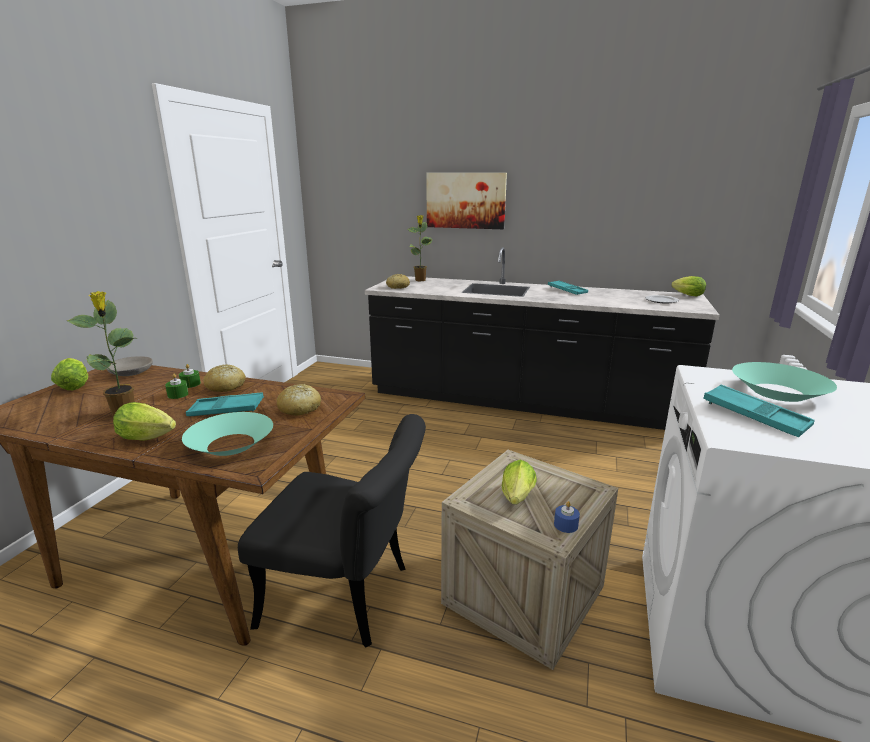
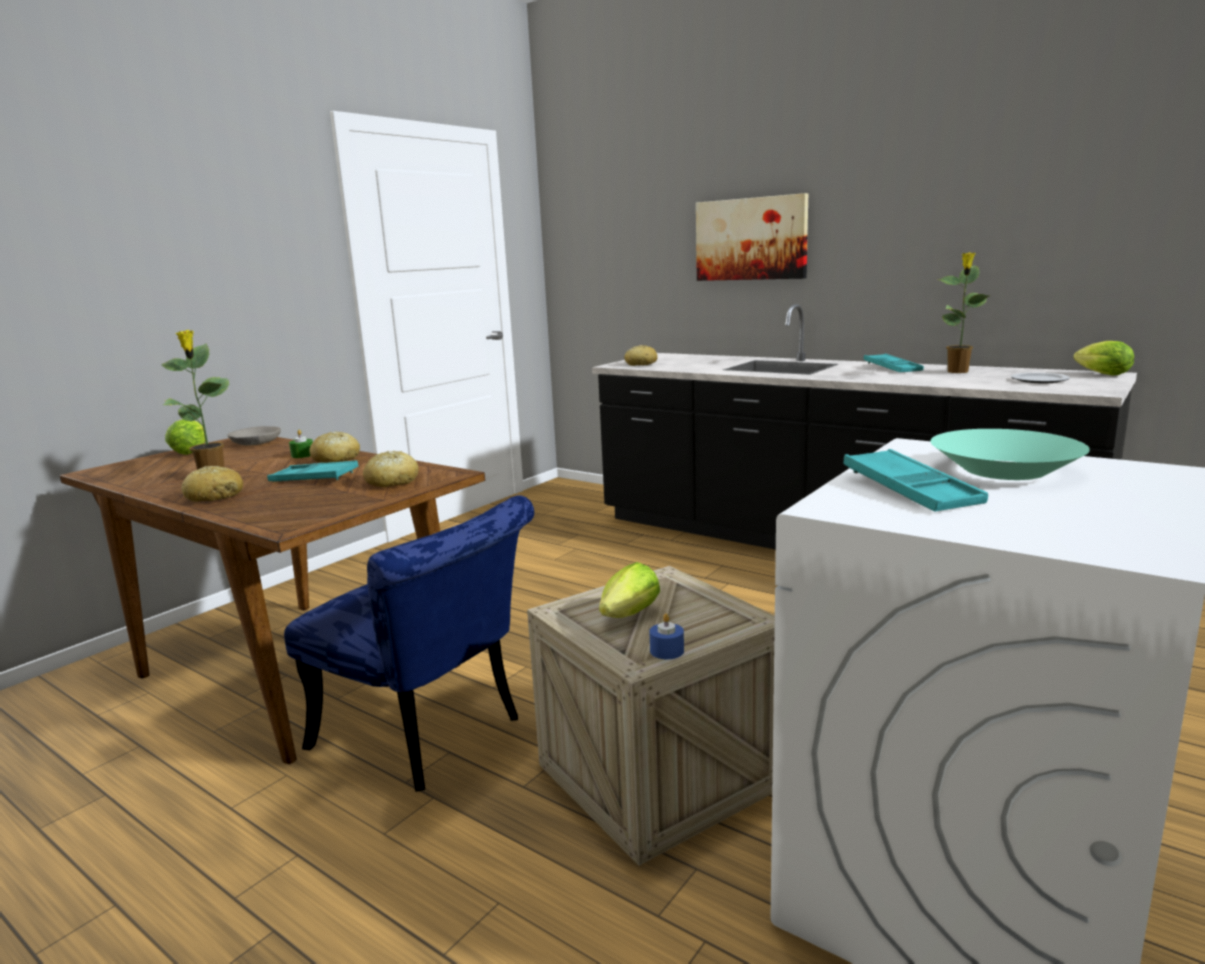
camera: 20 degrees right, 5 degrees down
(150, 438) = (215, 496): lettuce -> bread
(178, 394) = (280, 463): green candle -> none
(231, 444) = (286, 506): turquoise bowl -> none
(348, 597) = (430, 737): black chair -> blue chair
(420, 280) = (682, 357): potted plant -> potted plant (958, 372)

